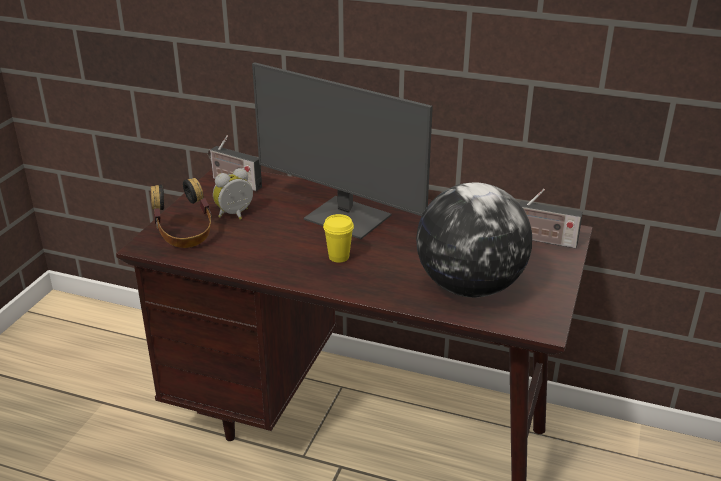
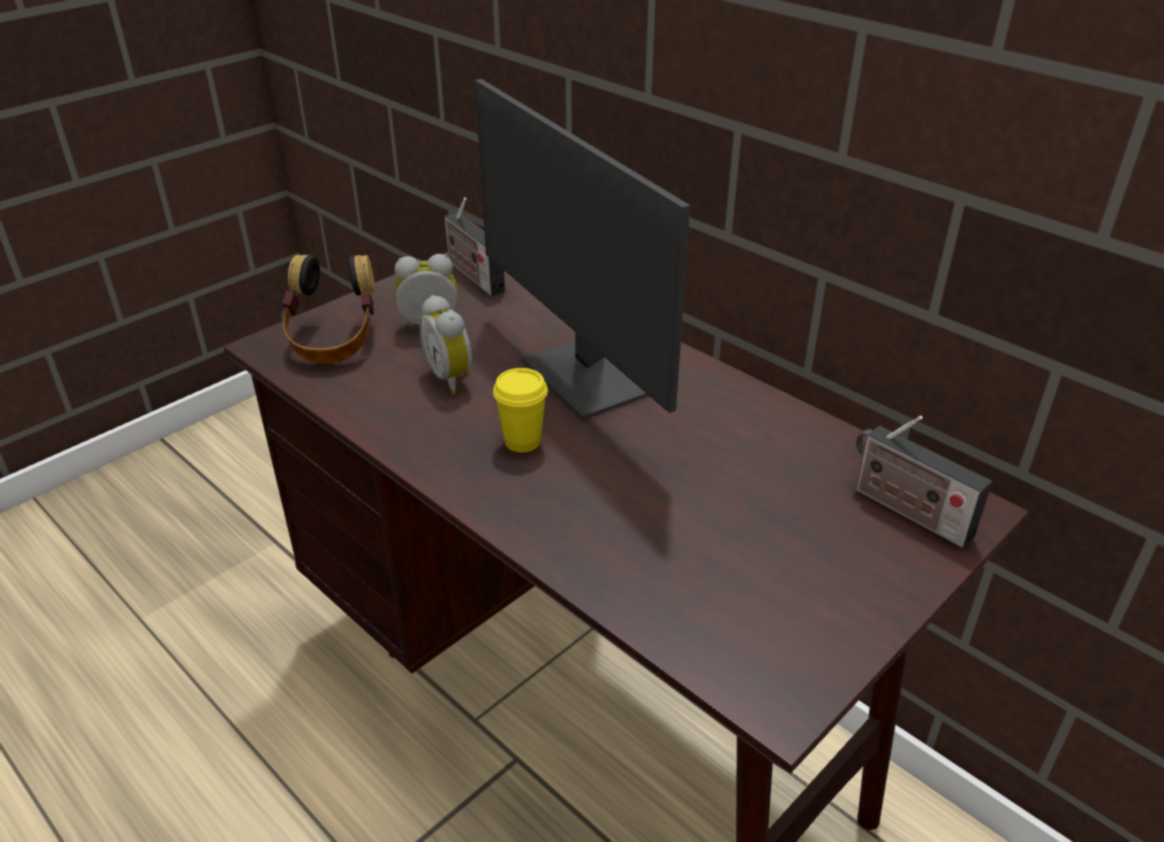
camera: 25 degrees right, 5 degrees up
(272, 236) = (452, 378): none -> alarm clock
(469, 286) = (698, 566): globe -> none

